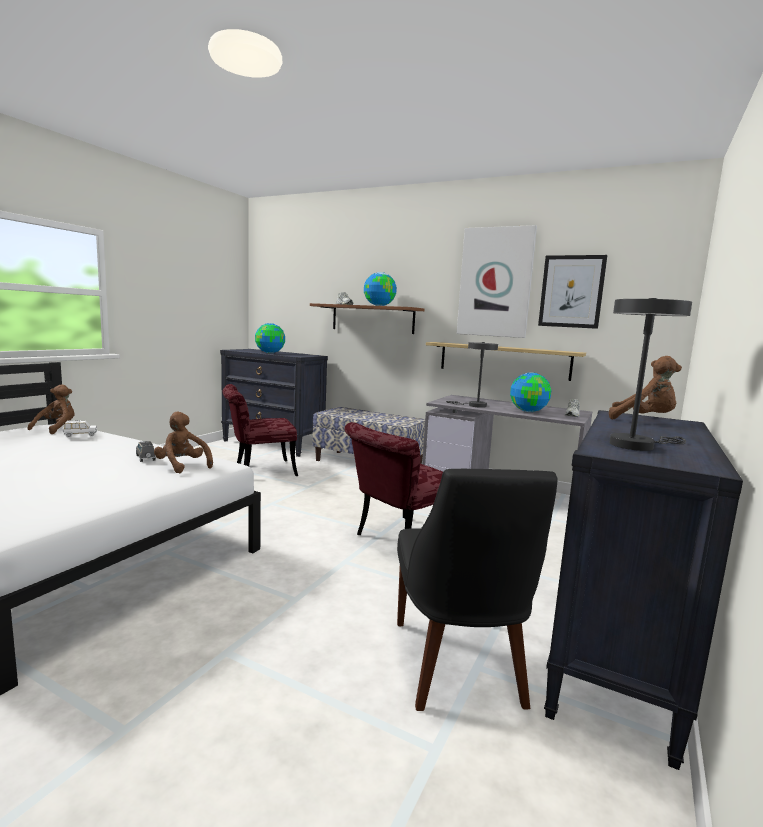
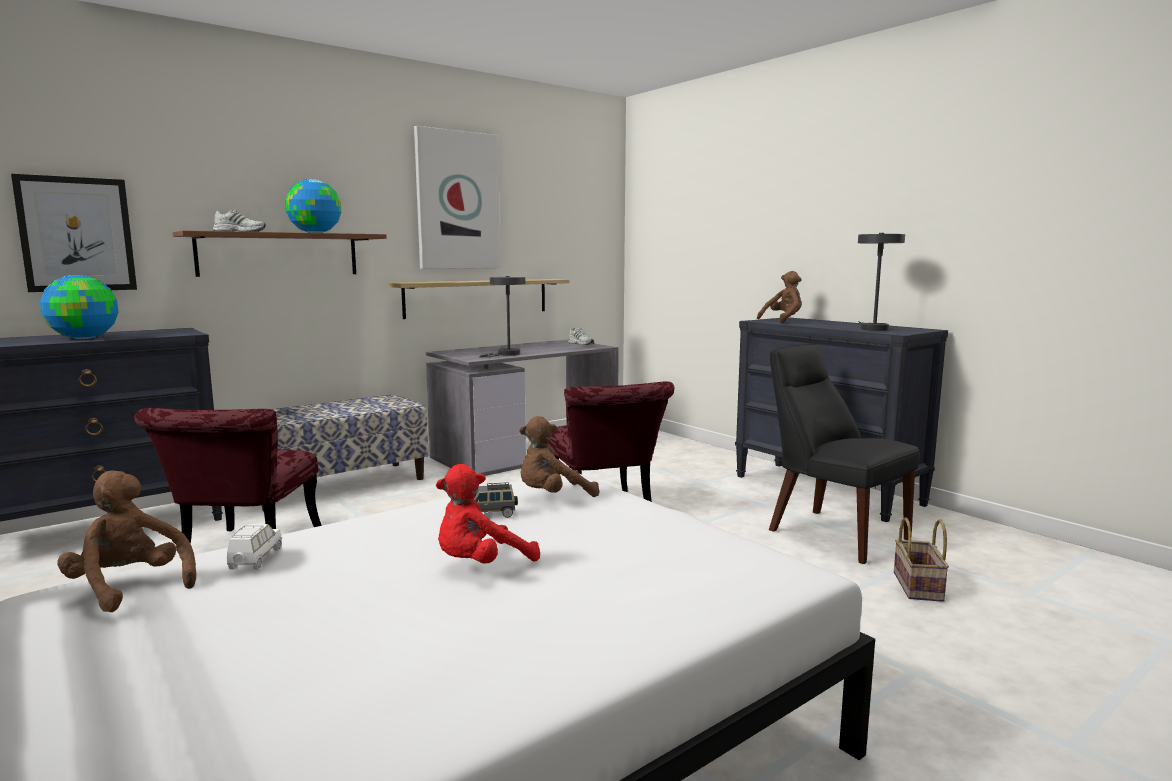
camera: 65 degrees left, 0 degrees up
(65, 465) = (481, 564): none -> red plush toy
(332, 744) = (919, 587): none -> basket
(458, 667) = (832, 533): black chair -> black chair turned 150 degrees counterclockwise
(528, 411) = (553, 348): globe -> none
(571, 291) = (534, 214): picture -> picture (77, 234)

